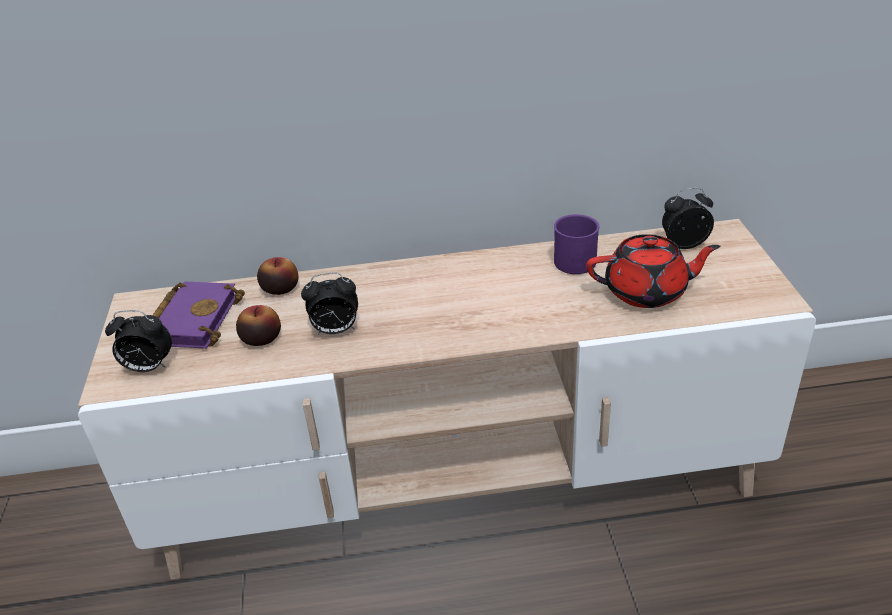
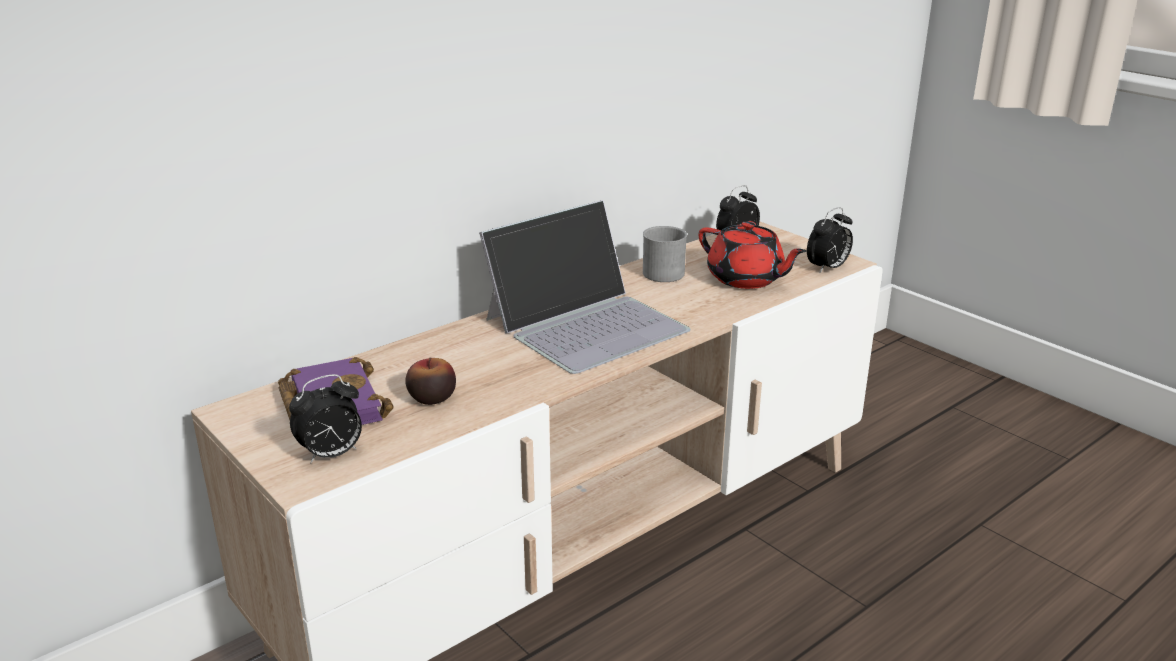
camera: 35 degrees left, 10 degrees down
(280, 288) = (398, 356): apple -> none
(335, 331) = (504, 372): alarm clock -> alarm clock (827, 268)
(450, 300) = (587, 323): none -> laptop
(578, 259) = (663, 271): purple mug -> grey mug
(647, 292) = (746, 279): red teapot -> red teapot turned 75 degrees clockwise

